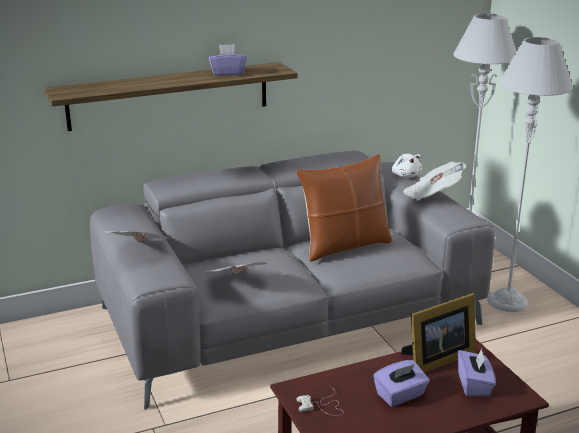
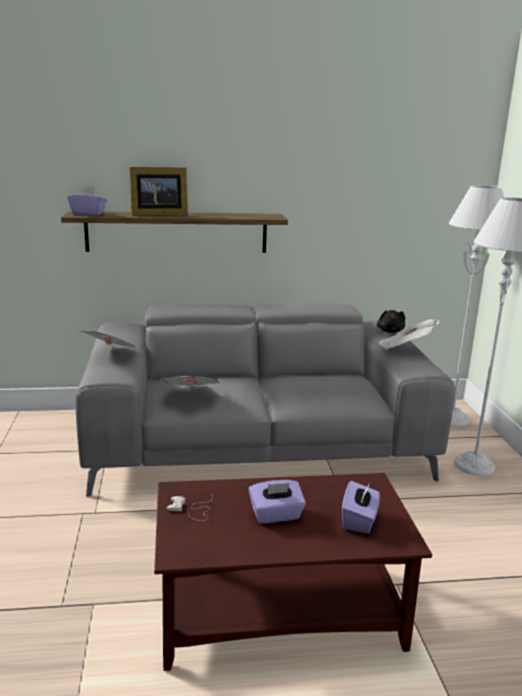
camera: 15 degrees right, 5 degrees down
(227, 73) = (226, 215): purple tissue box -> purple tissue box (88, 213)
(344, 246) = (308, 382): brown pillow -> none
(406, 175) = (390, 331): white plush toy -> black plush toy
(436, 360) = (334, 490): picture frame -> picture frame (157, 214)

